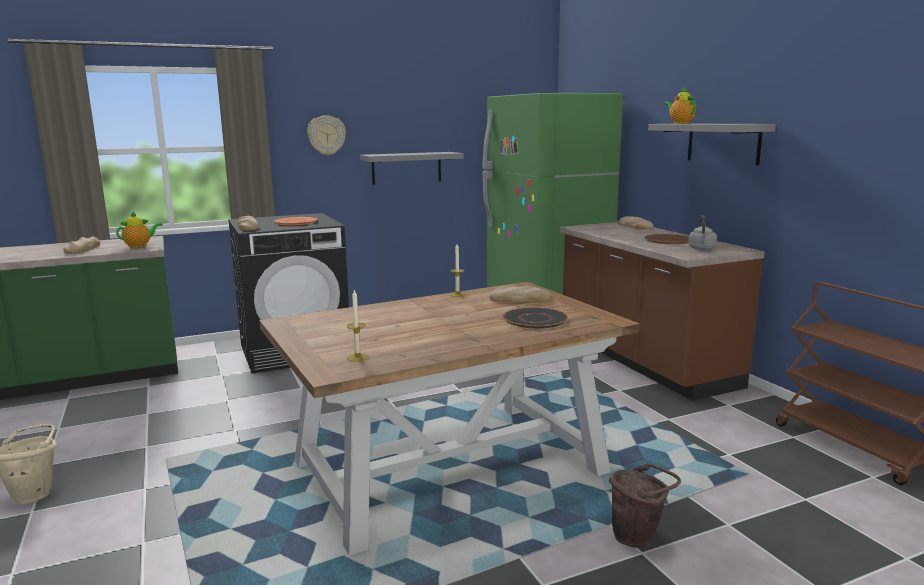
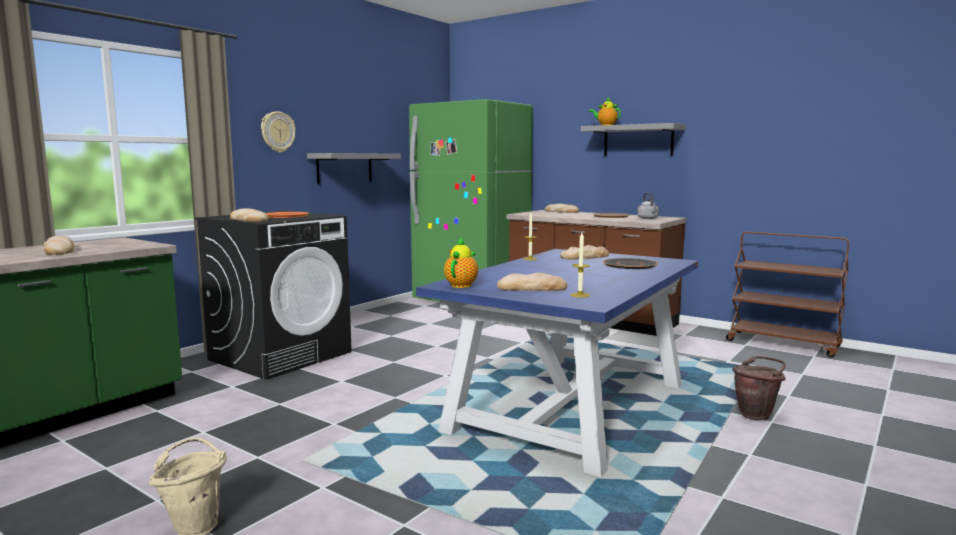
camera: 30 degrees left, 5 degrees down
(140, 246) = (132, 244): teapot -> teapot (462, 285)
(342, 339) = (532, 288): none -> bread
(448, 468) = (571, 407): brown dining table -> blue dining table

